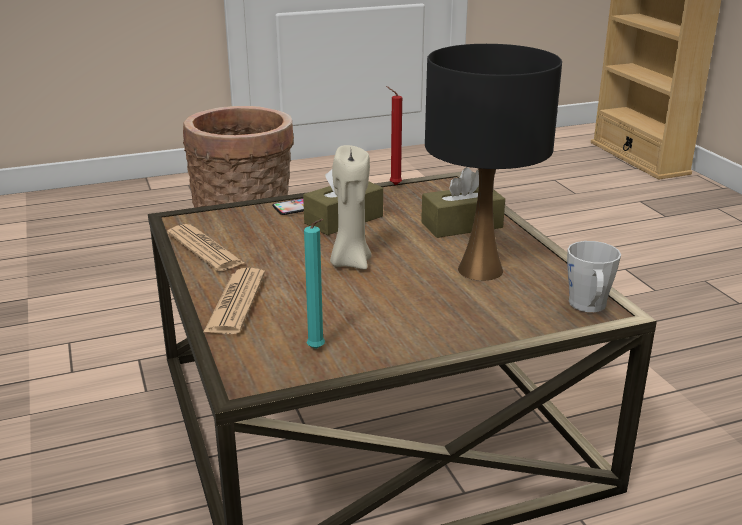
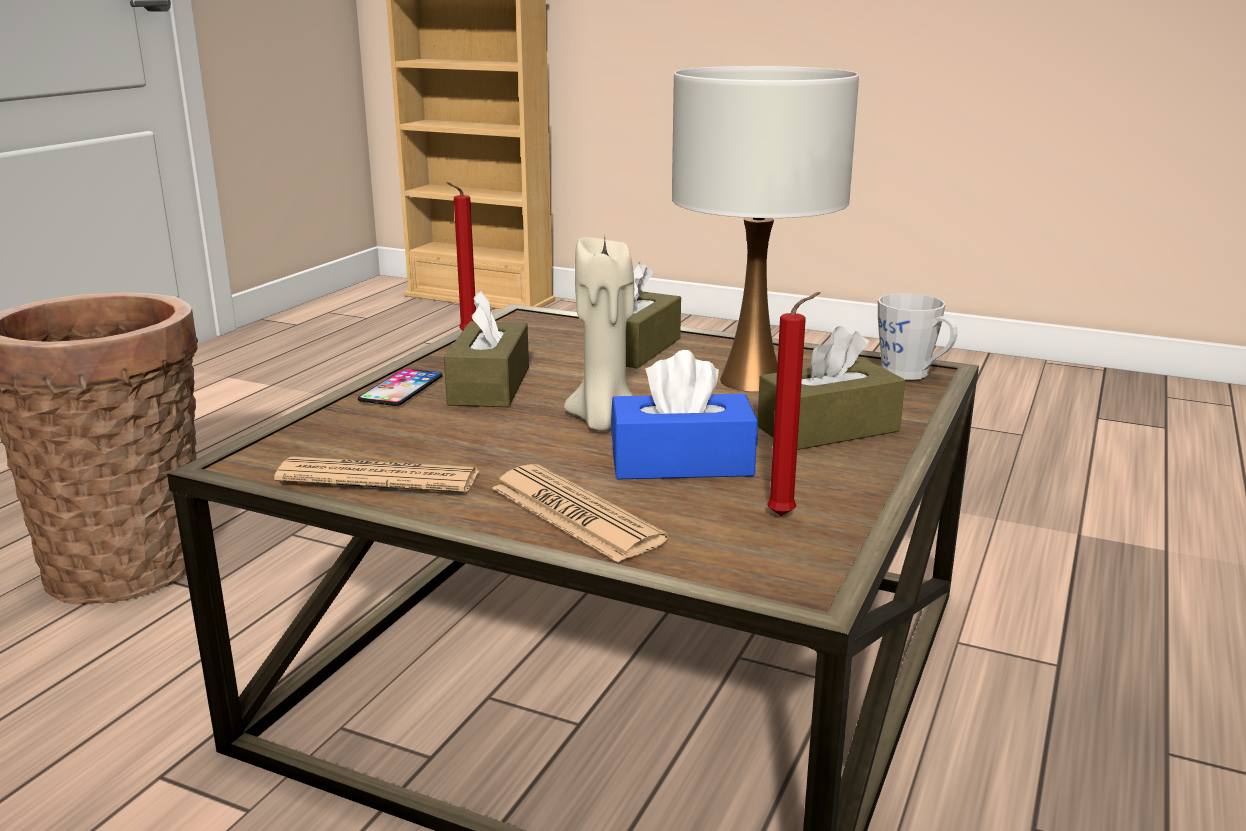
camera: 45 degrees left, 5 degrees down
(317, 350) = (786, 516): turquoise candle -> red candle
(336, 300) = (681, 463): none -> blue tissue box
(451, 317) = (828, 429): none -> brown tissue box
(479, 270) = (750, 381): black table lamp -> white table lamp

